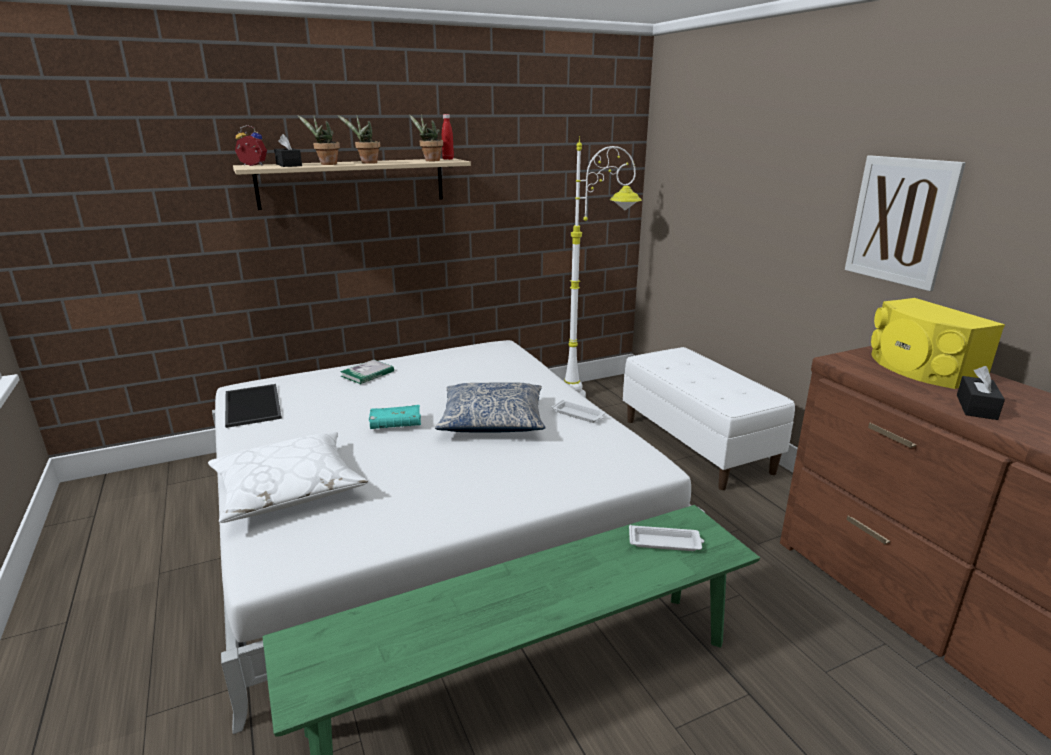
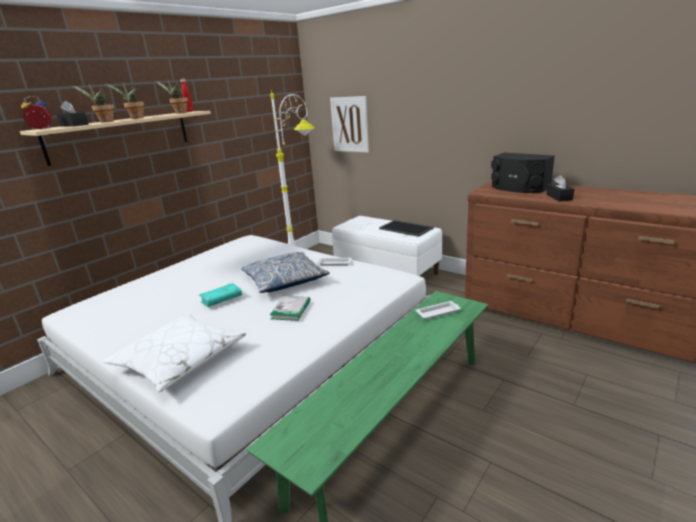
camera: 25 degrees left, 0 degrees up
(254, 405) = (92, 320): tray -> tray (406, 228)
(367, 374) = (167, 277): book -> book (291, 310)
(900, 221) = (483, 114): picture -> picture (350, 124)
(920, 369) = (519, 188): yellow speaker -> black speaker

